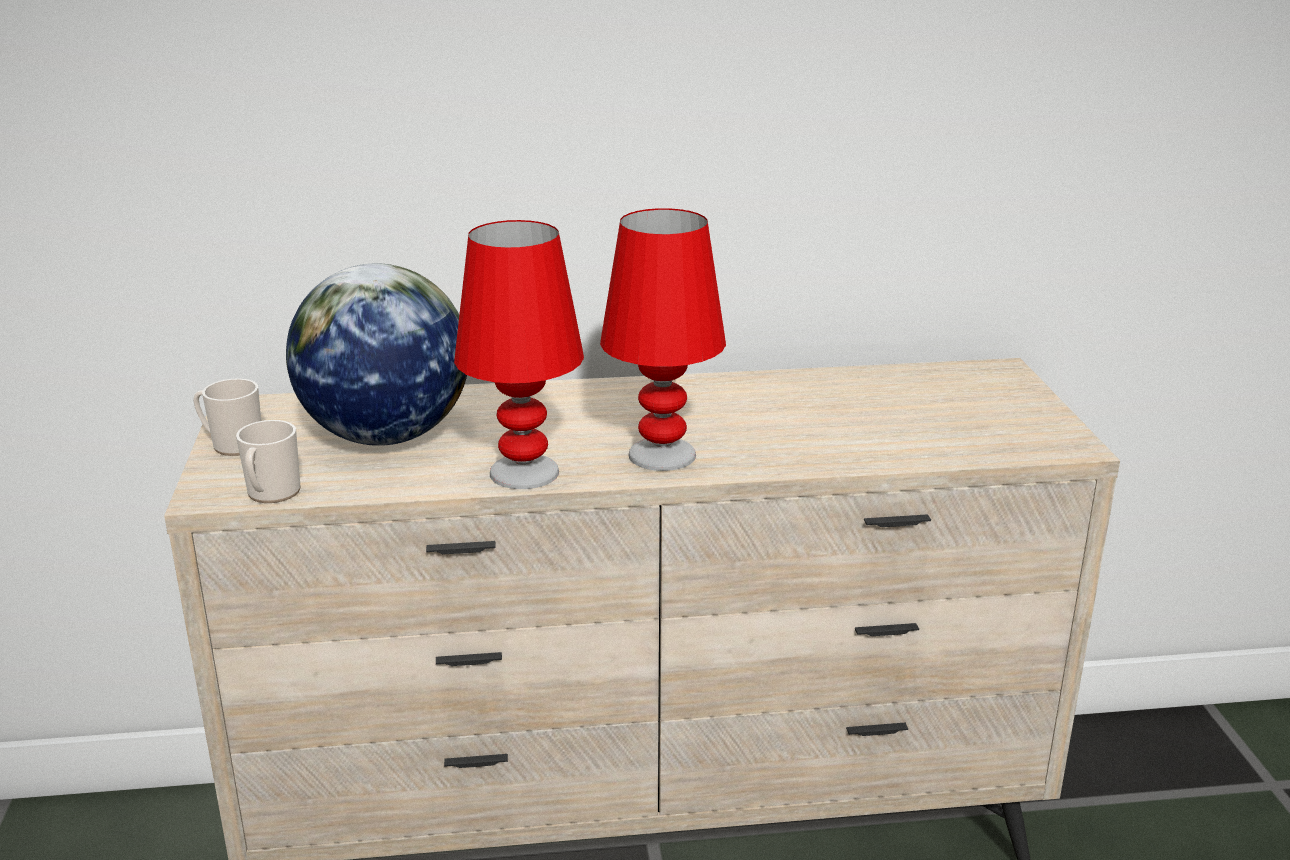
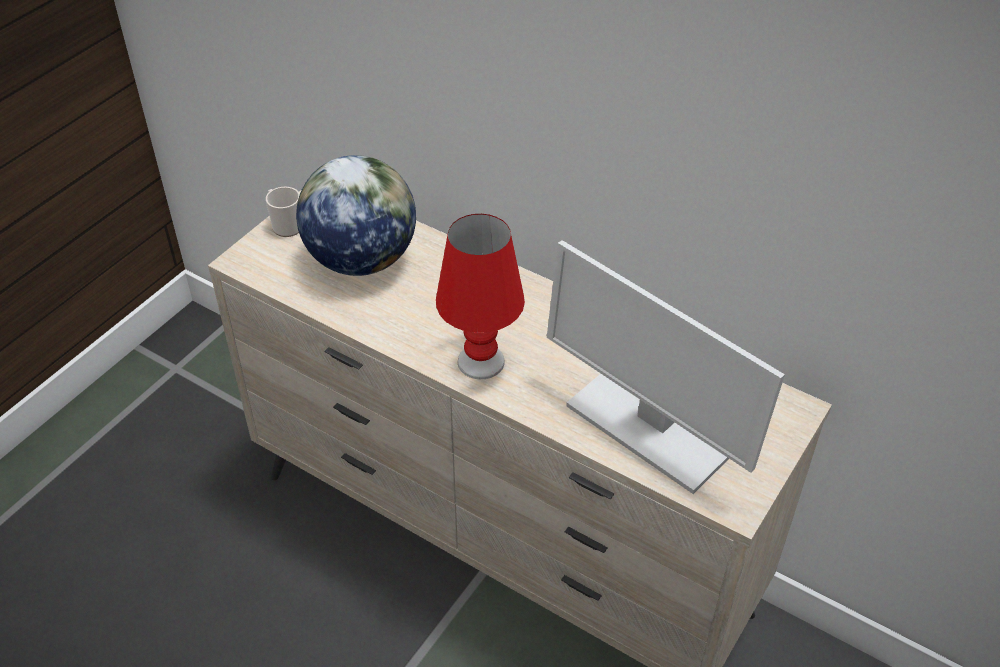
camera: 40 degrees right, 20 degrees up
(271, 494) = (264, 277): mug -> none
(523, 473) = (394, 332): red table lamp -> none
(905, 430) = (649, 426): none -> monitor

